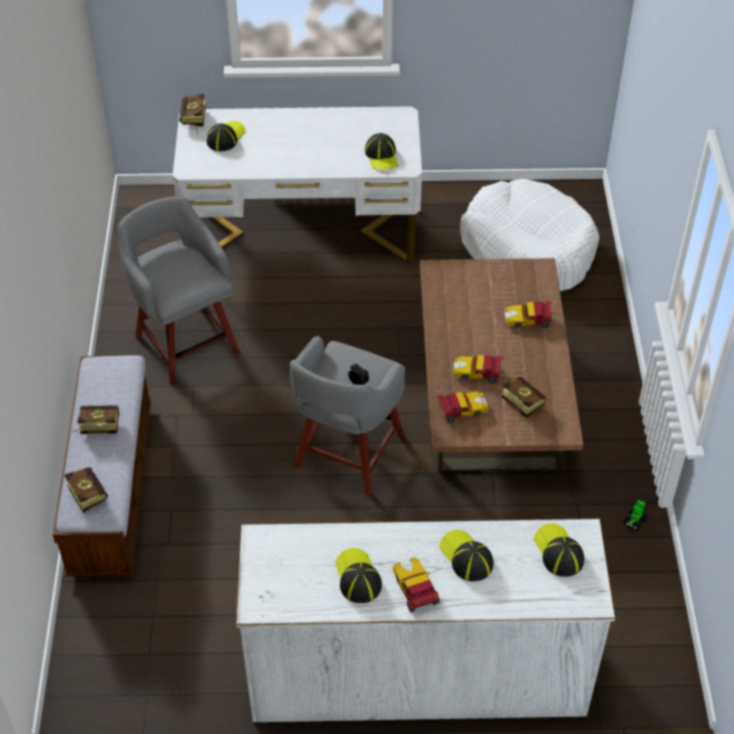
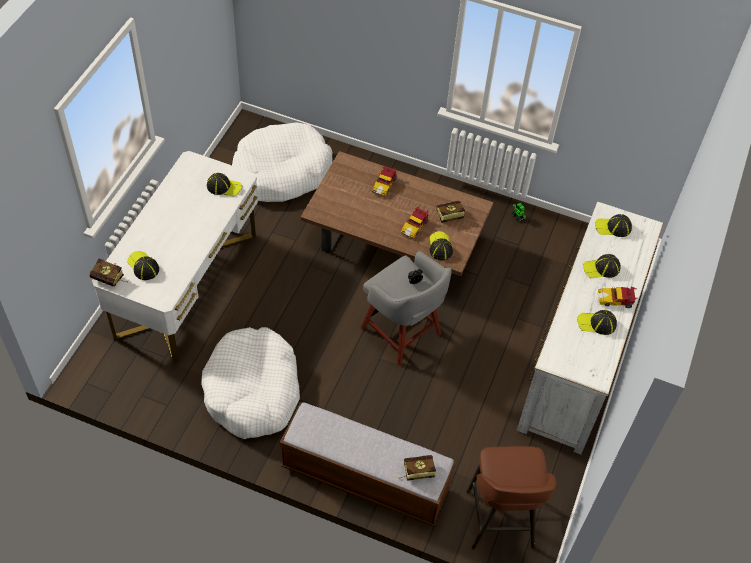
camera: 70 degrees left, 5 degrees up
(95, 426) = (357, 449): book -> none
(105, 653) = (500, 522): none -> brown stool
(186, 342) = (253, 390): grey stool -> white dog bed
(461, 410) = (440, 247): toy car -> cap

